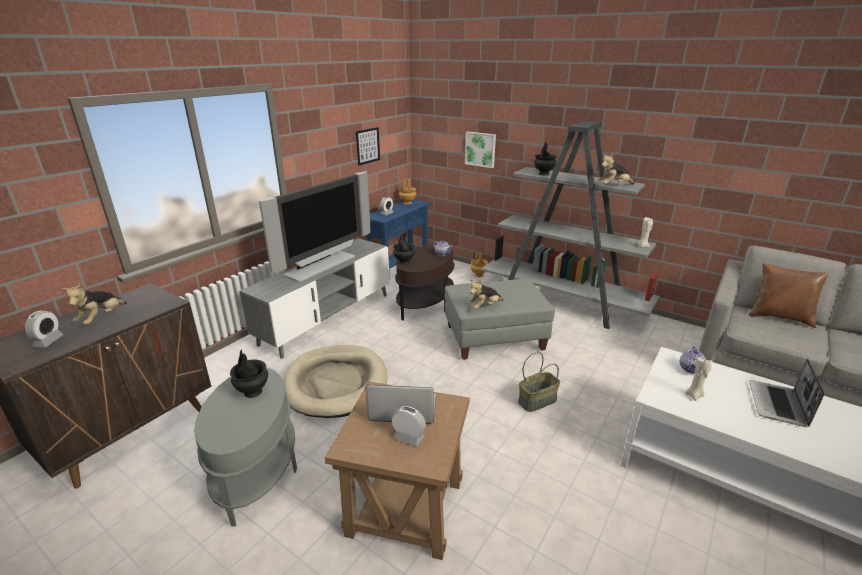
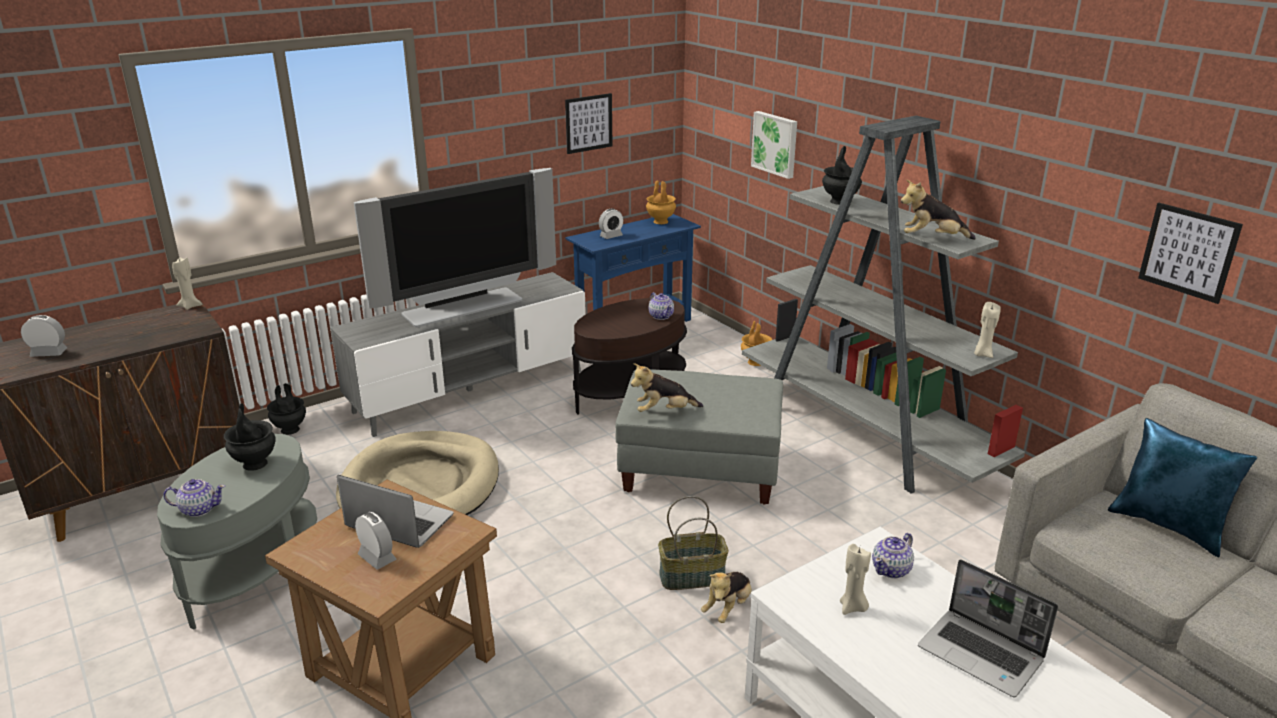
camera: 20 degrees right, 0 degrees up
(48, 341) = (49, 353): alarm clock -> alarm clock turned 120 degrees counterclockwise
(101, 318) = (117, 335): plush toy -> plush toy (728, 608)
(147, 289) = (190, 306): none -> beige candle
(233, 435) = (199, 509): none -> teapot
(404, 262) = (590, 320): black vase -> black vase (290, 429)
(756, 175) = (1188, 252): none -> picture
(778, 405) = (982, 654): laptop -> laptop turned 90 degrees counterclockwise
(780, 317) = (1168, 526): brown pillow -> blue pillow

